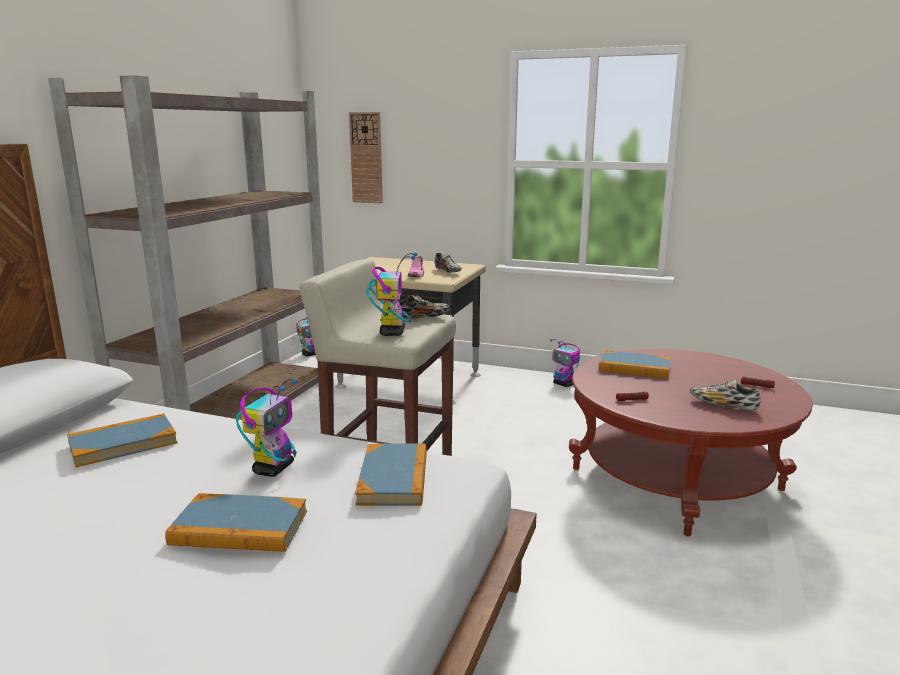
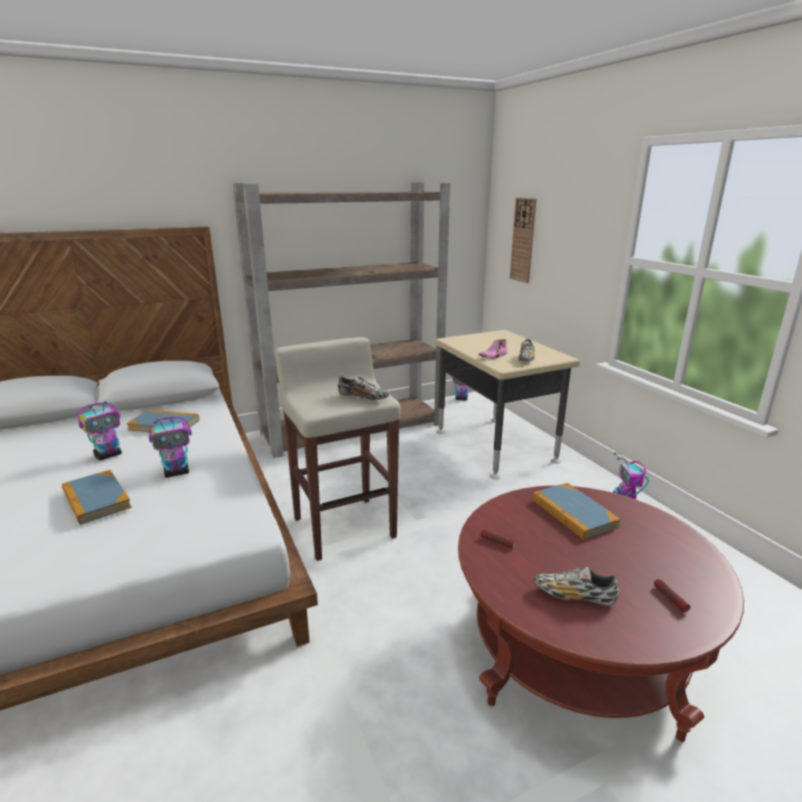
camera: 45 degrees right, 5 degrees up
(392, 332) = (321, 403): toy robot -> toy robot (108, 455)
(394, 478) = (204, 512): book -> none
(723, 405) = (574, 596): shoe -> shoe turned 60 degrees counterclockwise

